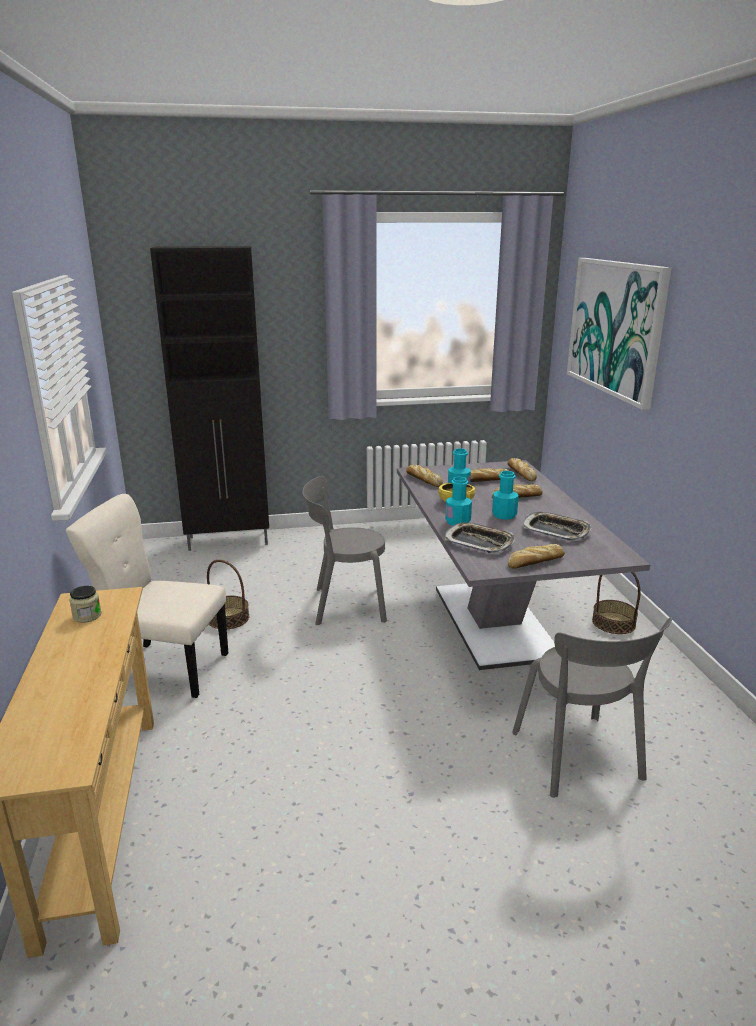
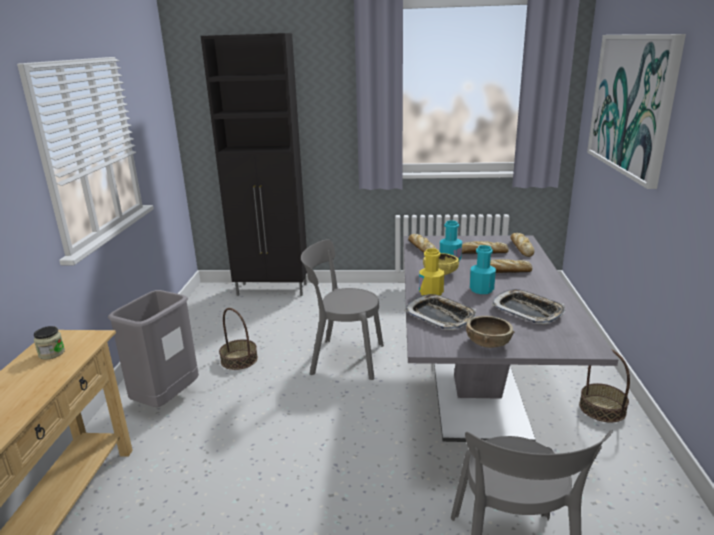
camera: 15 degrees right, 0 degrees up
(165, 668) = (167, 399): beige chair -> grey trash can
(457, 522) = (431, 293): turquoise bottle -> yellow bottle
(535, 562) = (487, 343): bread -> brown bowl

